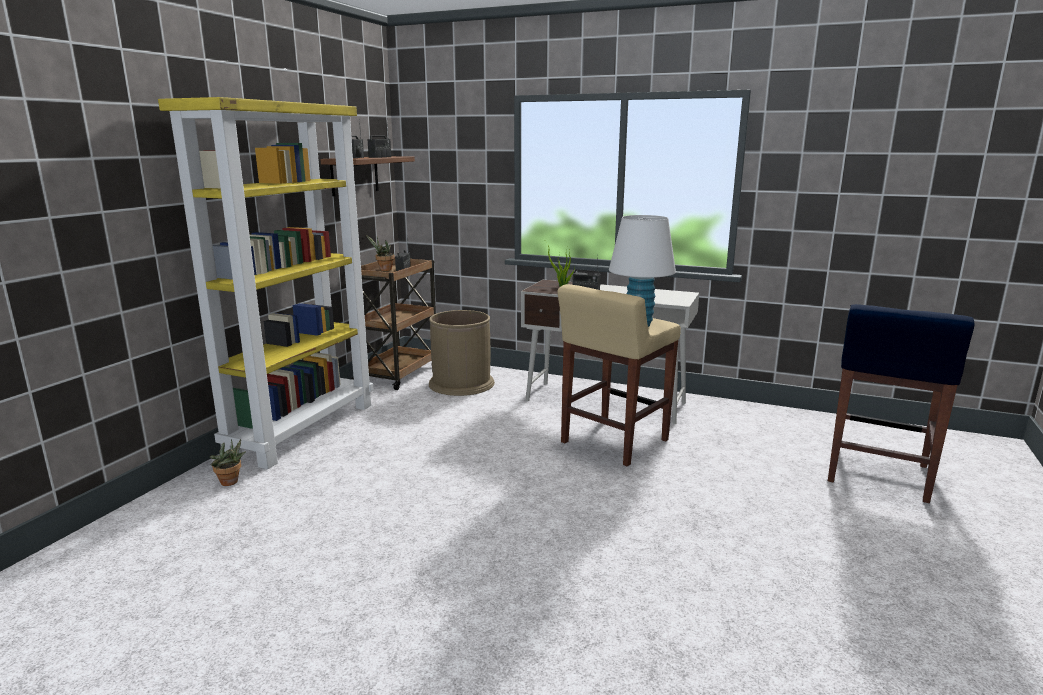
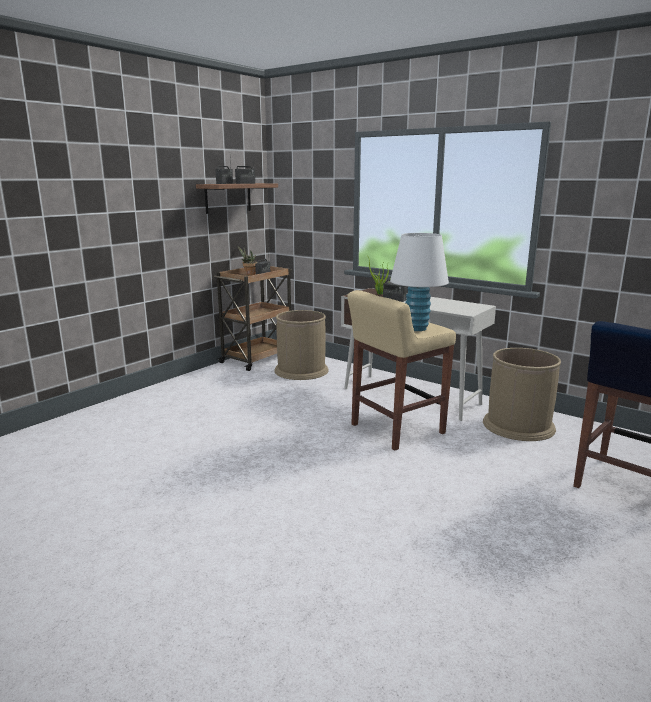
camera: 15 degrees right, 0 degrees up
(231, 482) = (91, 425): potted plant -> none
(303, 429) = (163, 393): yellow bookcase -> none
(736, 422) = (518, 425): none -> brown trash can

